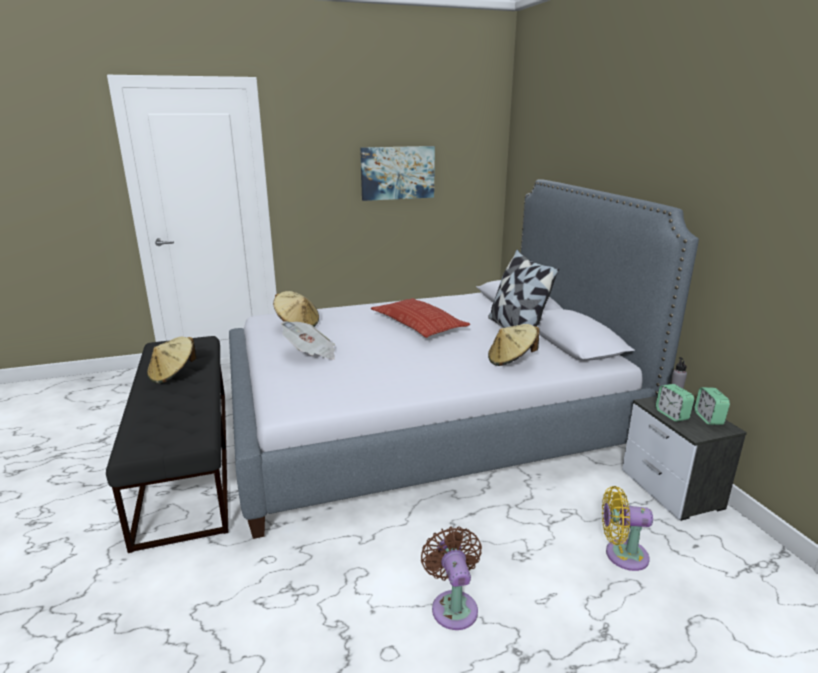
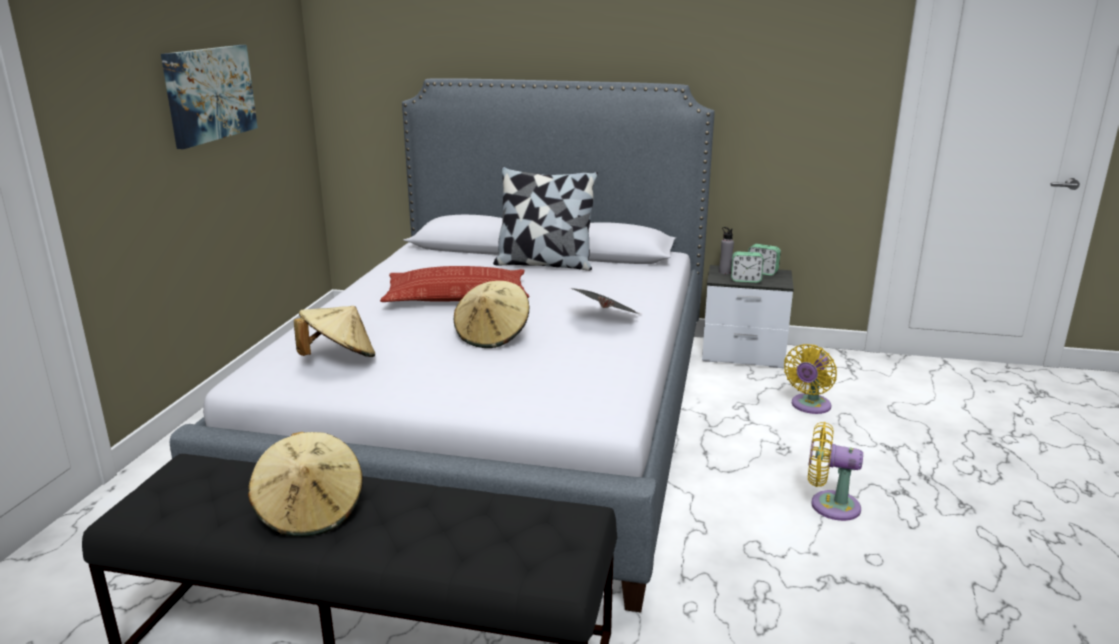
camera: 60 degrees left, 0 degrees up
(311, 353) = (458, 371): newspaper -> newspaper (607, 320)
(453, 605) = (829, 505): brown fan -> yellow fan
(511, 360) = (619, 286): beige hat -> beige hat (492, 336)

